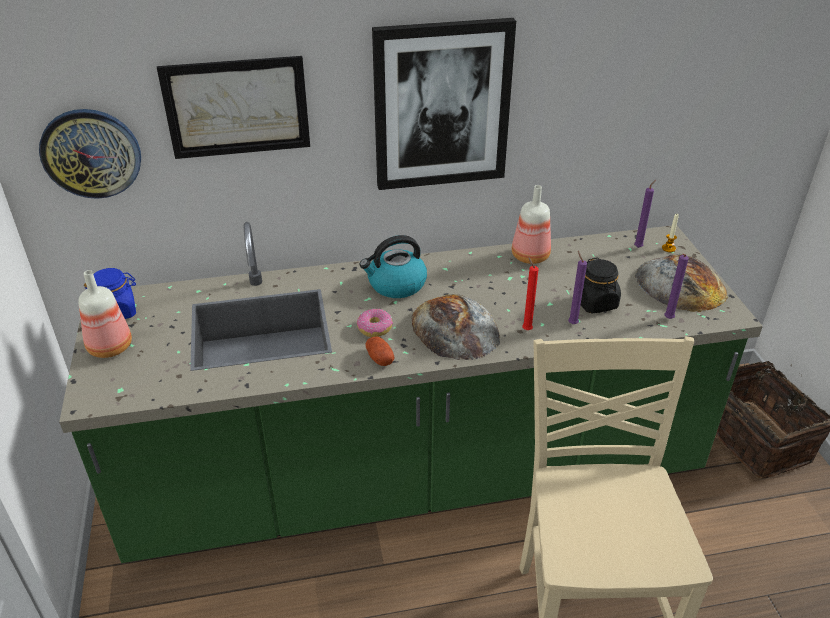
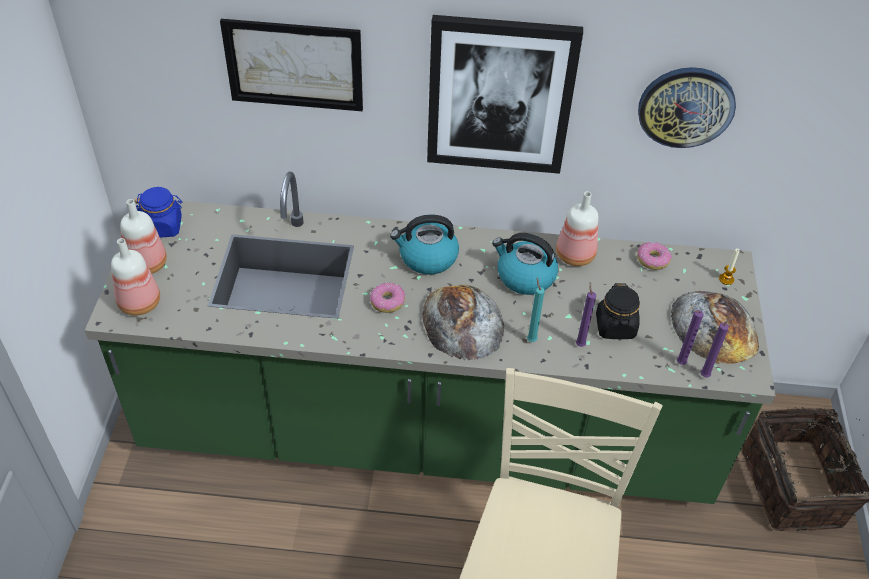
camera: 15 degrees right, 10 degrees up
(91, 153) = (156, 82): wall clock -> wall clock (686, 106)
(116, 382) = (141, 302): none -> bottle
(379, 358) = (379, 336): potato -> none
(494, 281) = (524, 277): none -> kettle
(525, 329) = (531, 339): red candle -> turquoise candle
(599, 247) = (653, 260): none -> donut
(639, 247) = (695, 270): purple candle -> purple candle (706, 375)

